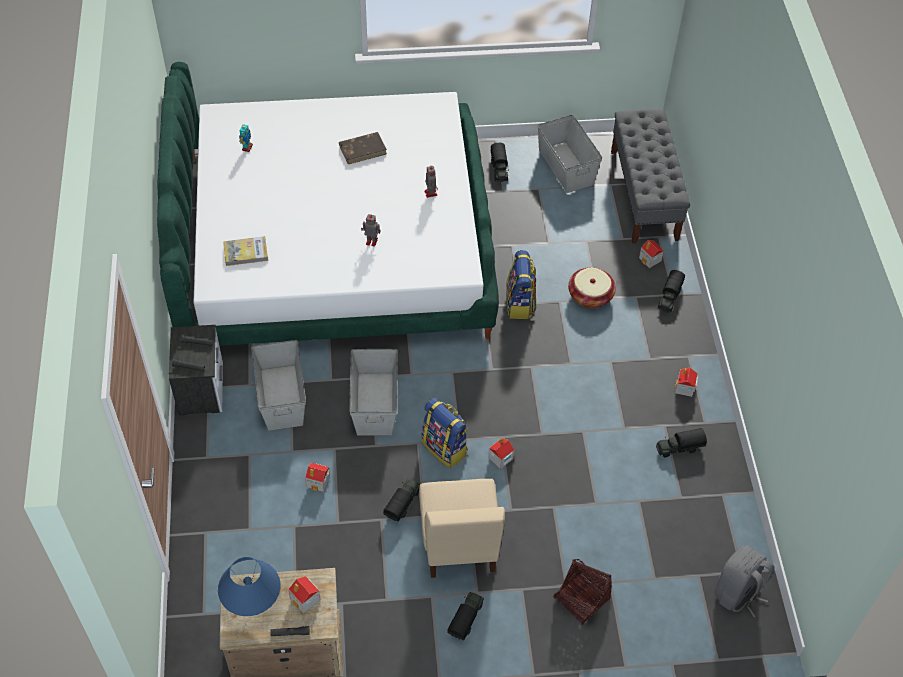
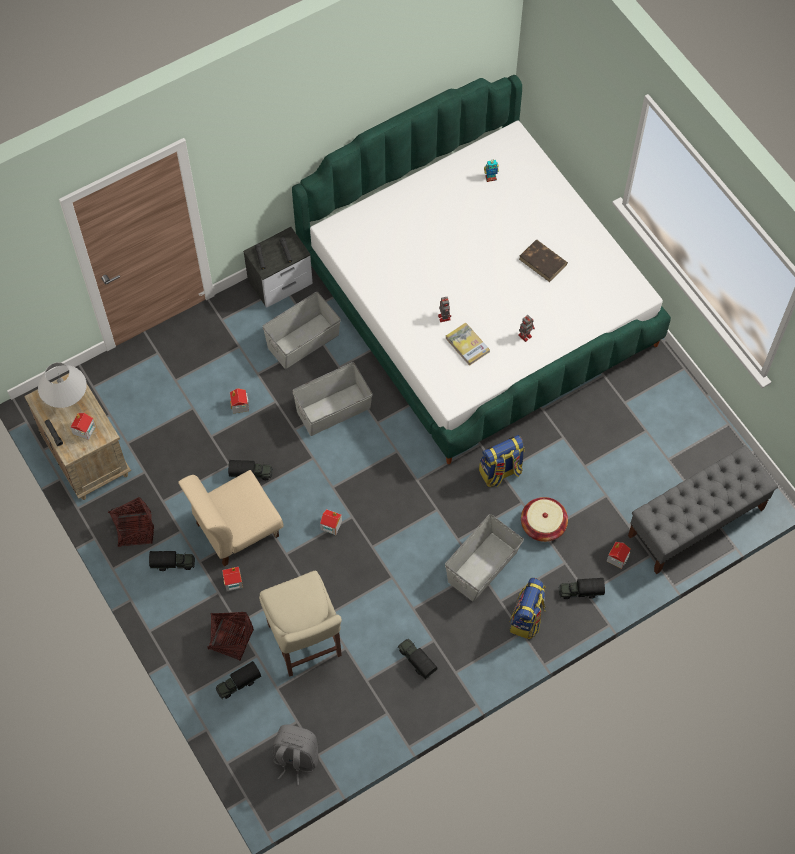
camera: 65 degrees right, 10 degrees up
(246, 252) = (378, 235): book -> book (467, 345)
(252, 602) = (66, 398): blue table lamp -> white table lamp
(405, 641) = (134, 529): none -> basket
(445, 448) = (319, 480): backpack -> backpack (527, 619)
(499, 169) = (648, 388): toy truck -> toy truck (238, 684)
(566, 166) = (689, 441): grey storage box -> grey storage box (483, 566)
(618, 533) = (305, 644): none -> beige chair
(684, 388) = (484, 642): toy house -> toy house (233, 582)

